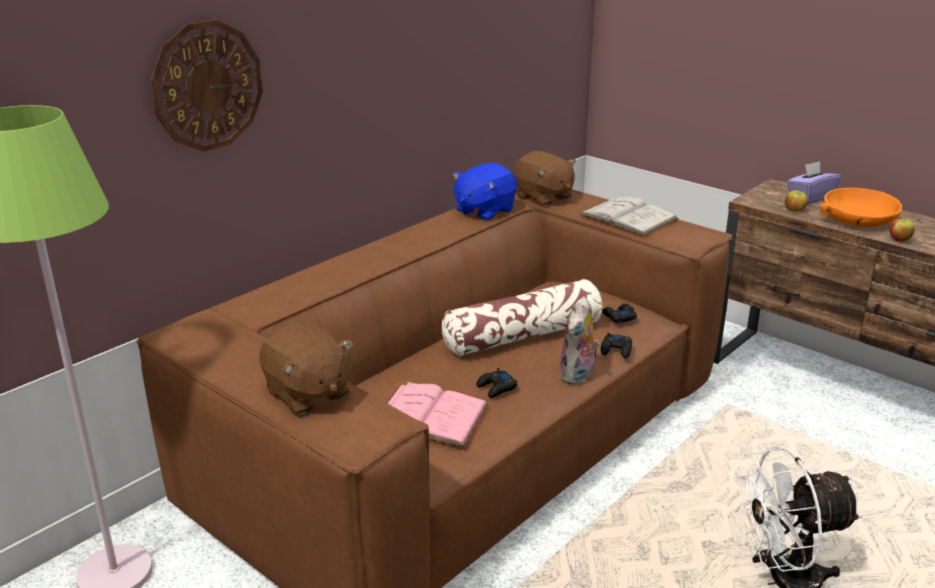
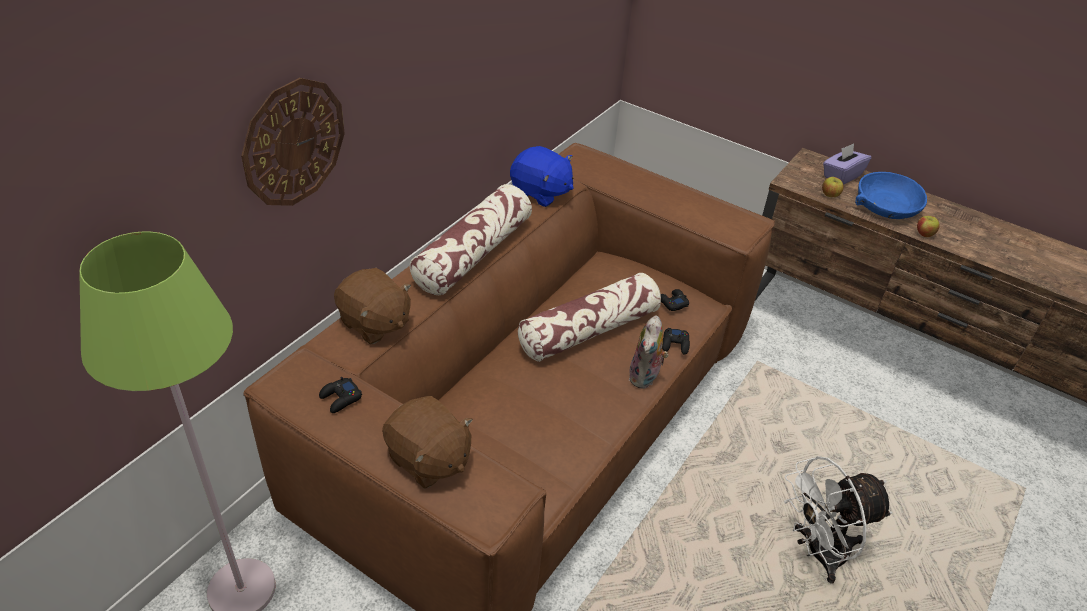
camera: 10 degrees left, 15 degrees up
(402, 250) = (473, 254): none -> pillow
(429, 415) = (522, 437): pink book -> none
(484, 211) = (541, 193): blue plush toy -> blue plush toy turned 90 degrees counterclockwise
(496, 388) = (576, 399): black game controller -> black game controller (340, 398)
(543, 197) = (593, 171): brown plush toy -> brown plush toy (374, 323)
(628, 216) = (678, 199): white book -> none
(858, 219) = (887, 206): orange bowl -> blue bowl

